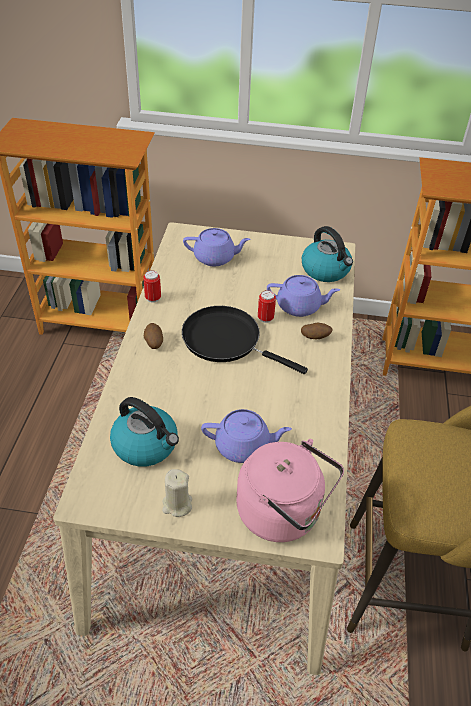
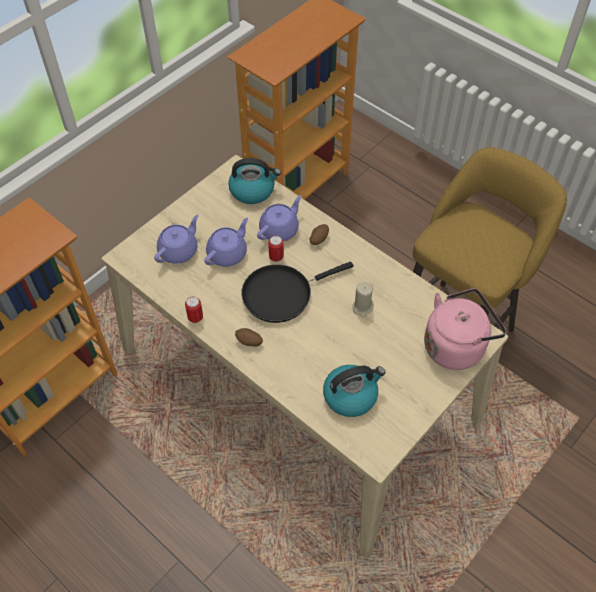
camera: 55 degrees left, 10 degrees up
(177, 505) = (414, 401): beige candle -> beige candle (362, 307)
(244, 446) = (390, 338): purple teapot -> purple teapot (228, 253)

